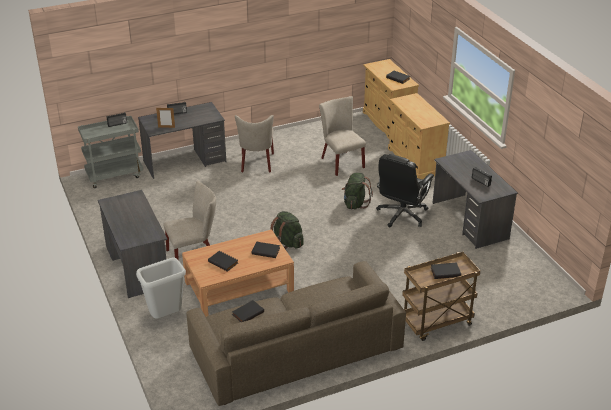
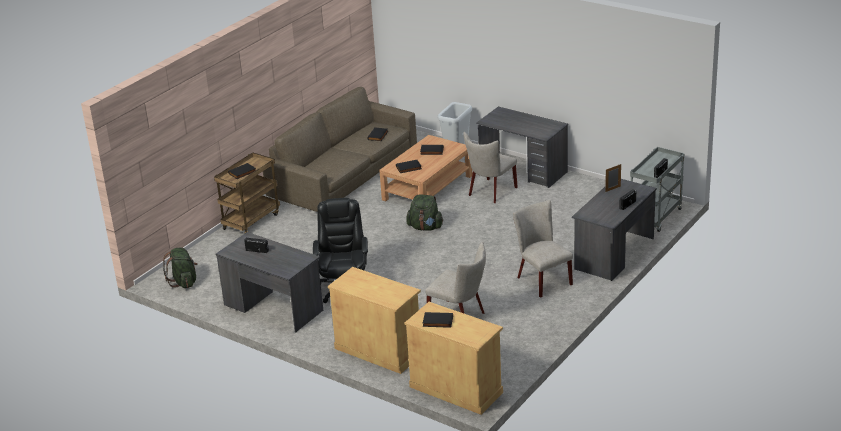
camera: 150 degrees right, 5 degrees down
(355, 204) = (399, 281): green backpack -> green backpack (184, 282)

